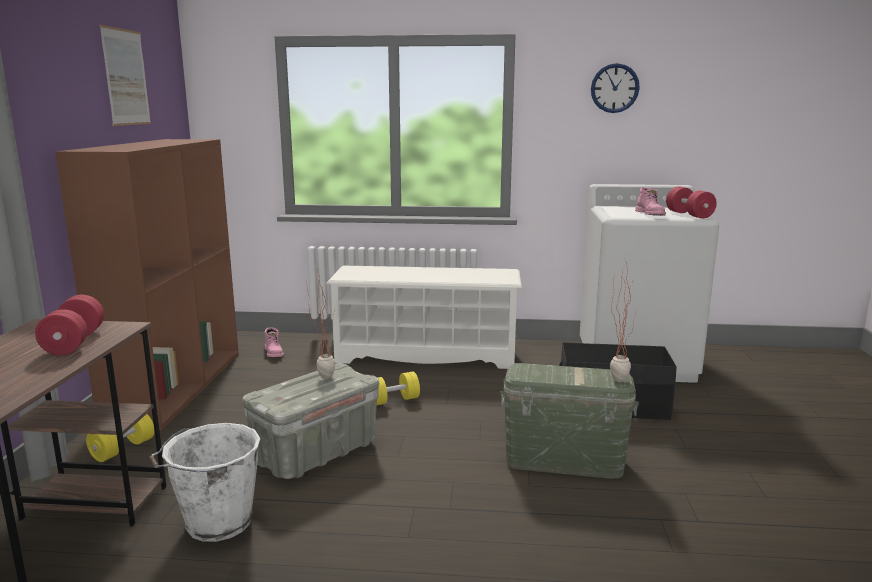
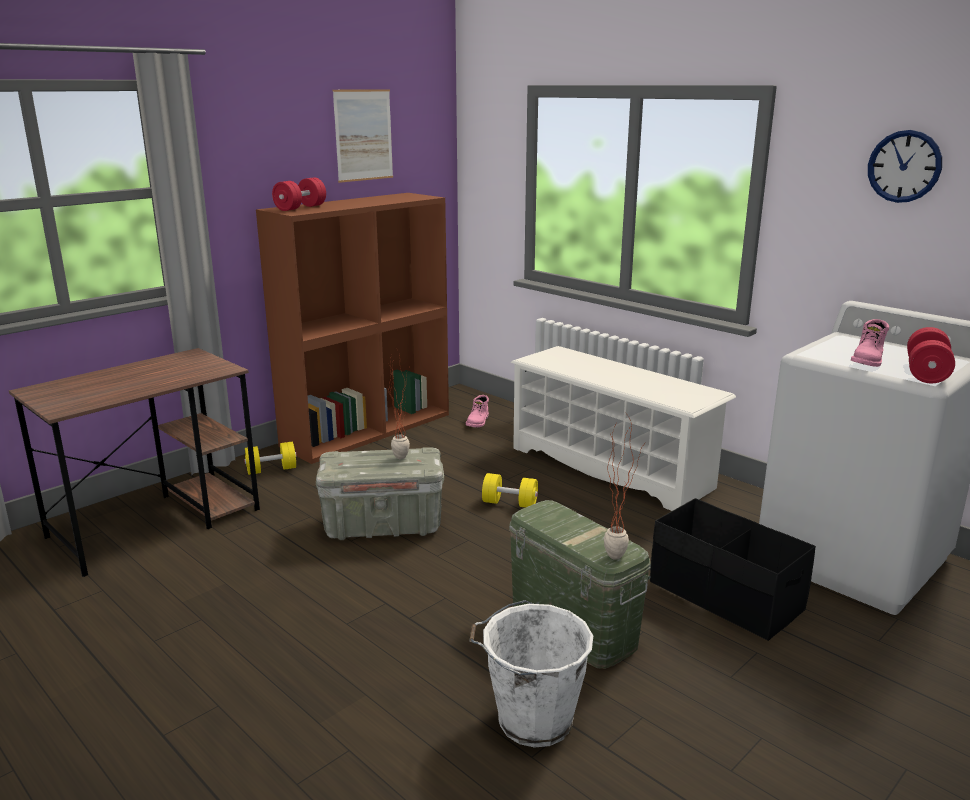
camera: 40 degrees right, 5 degrees up
(74, 342) = (180, 374): red dumbbell -> red dumbbell (300, 208)
(216, 523) = (250, 550): white bucket -> white bucket (531, 720)

